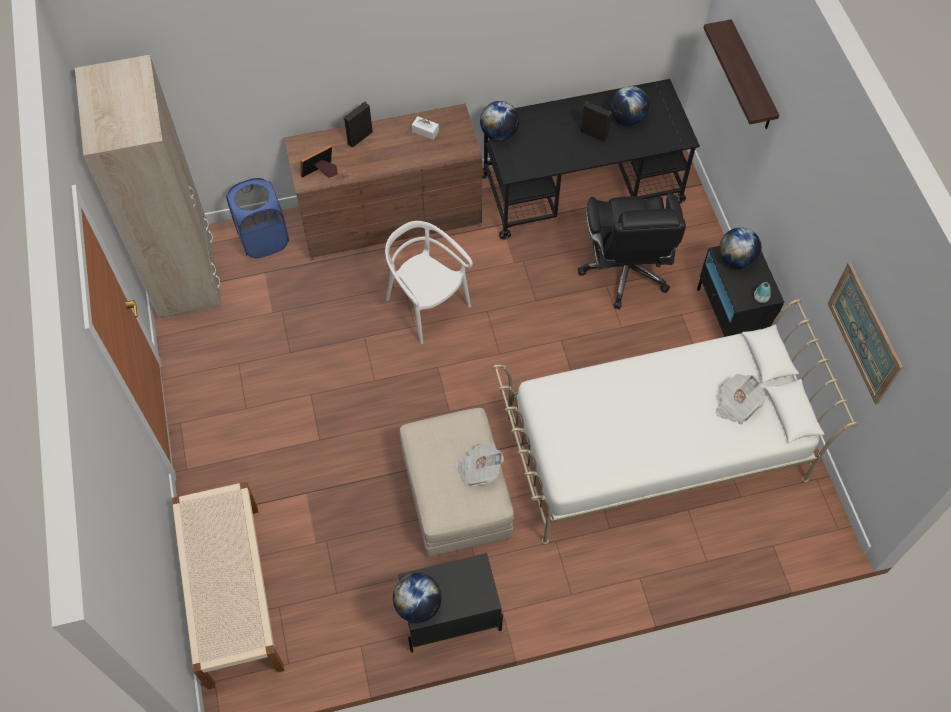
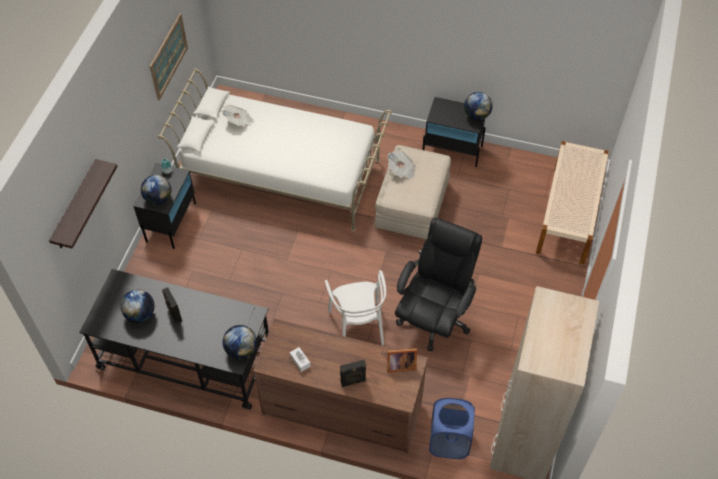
camera: 150 degrees left, 5 degrees down
(625, 271) = (208, 283): black office chair -> black office chair (434, 318)

